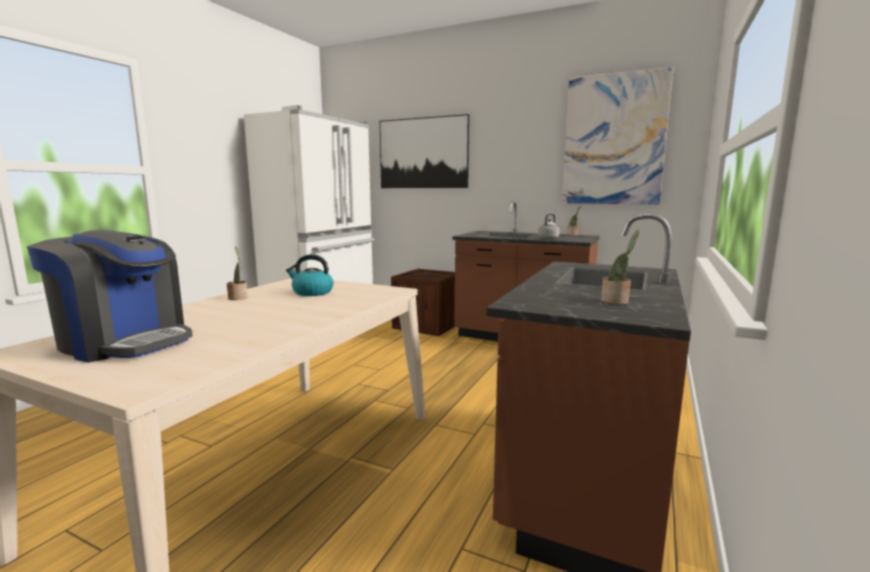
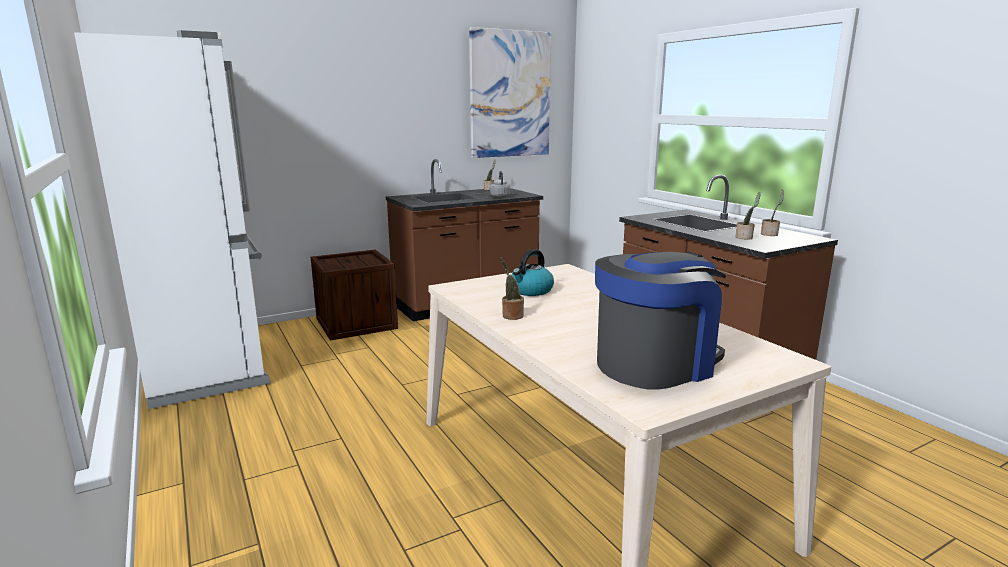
camera: 55 degrees left, 5 degrees up
(423, 153) = (298, 100): picture -> none
(560, 295) = (745, 237): none -> potted plant

